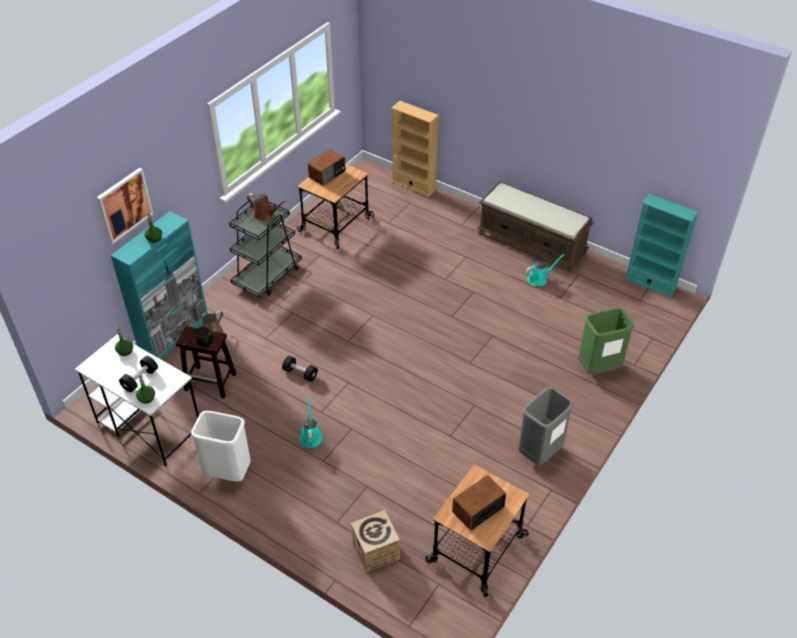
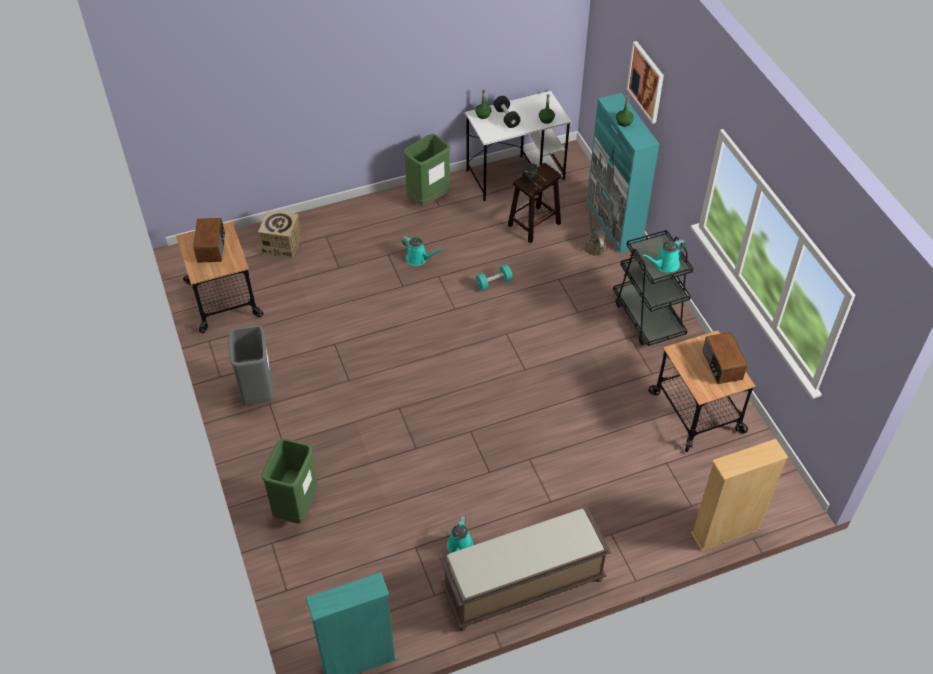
camera: 125 degrees right, 5 degrees up
(228, 472) = (428, 199): white trash can -> green trash can
(265, 214) = (665, 265): brown watering can -> turquoise watering can
(300, 373) = (494, 282): black dumbbell -> turquoise dumbbell

